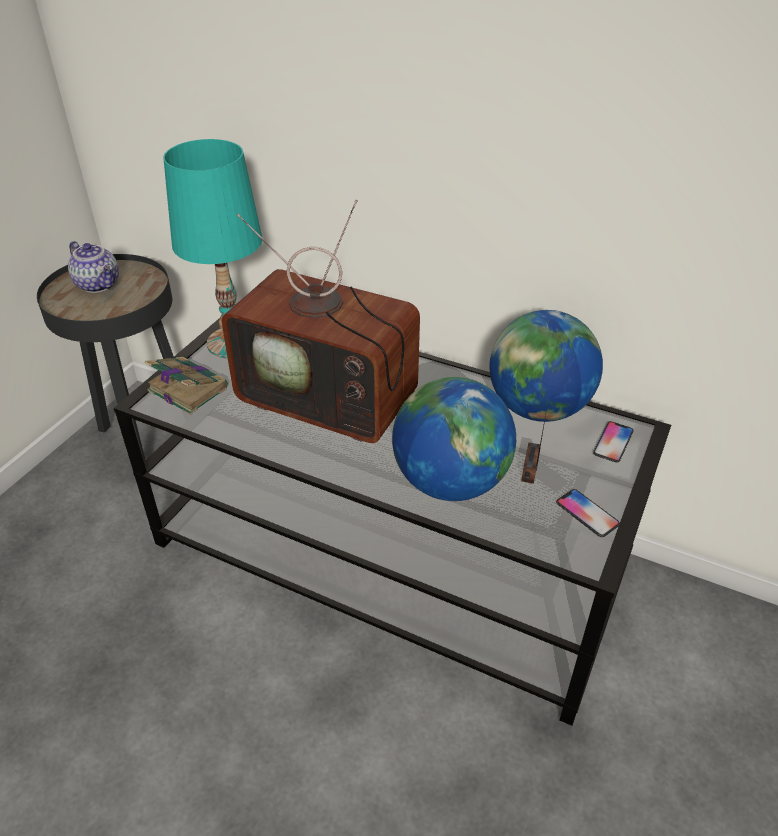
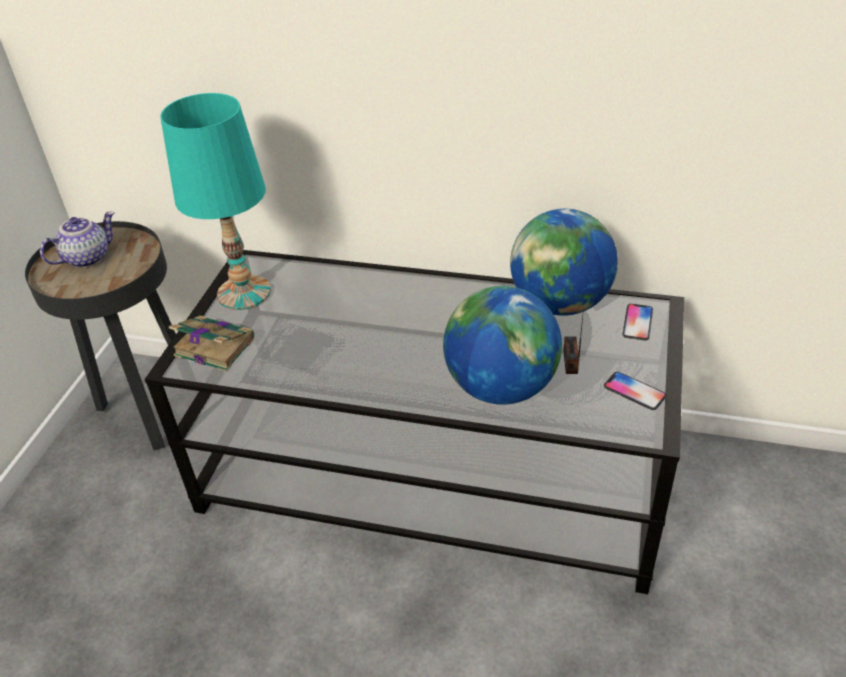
camera: 10 degrees left, 0 degrees up
(99, 284) = (87, 257): teapot -> teapot turned 75 degrees counterclockwise
(335, 401) = (366, 332): television -> none

